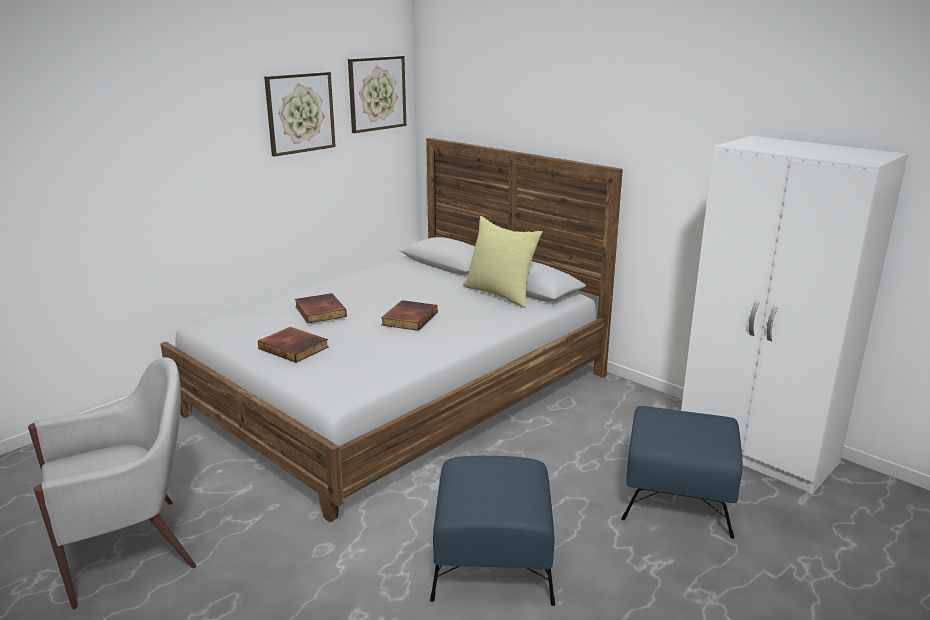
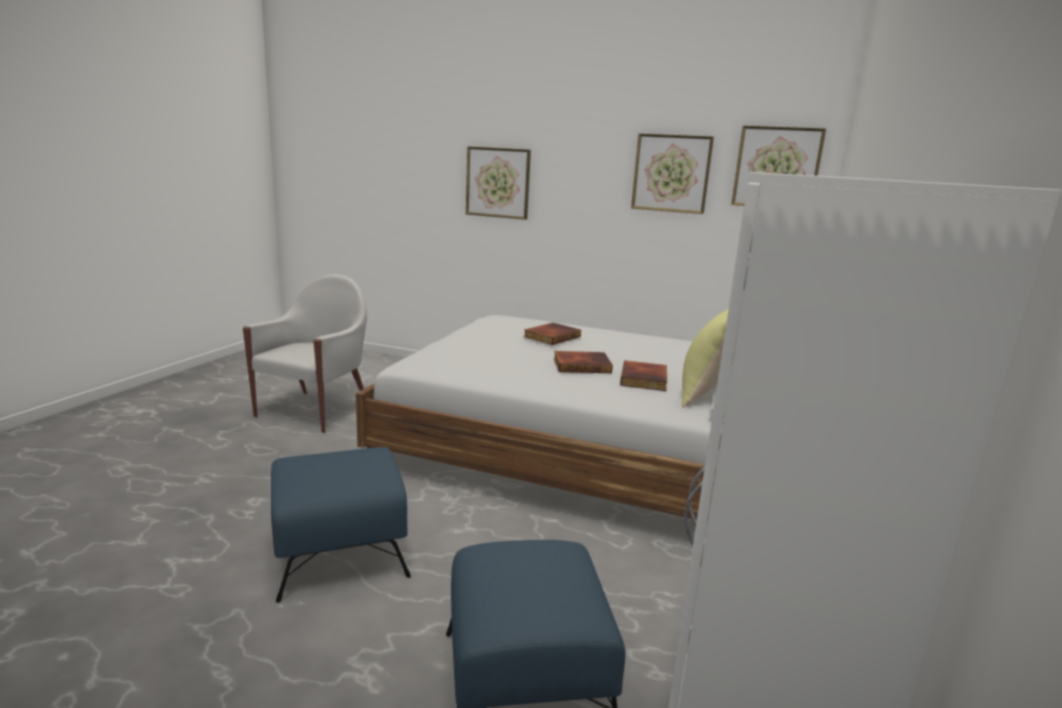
camera: 65 degrees right, 5 degrees down
(110, 161) = (498, 183): none -> picture
(131, 550) = (315, 411): white armchair -> white armchair turned 105 degrees counterclockwise
(294, 347) = (478, 341): book -> book (645, 379)

